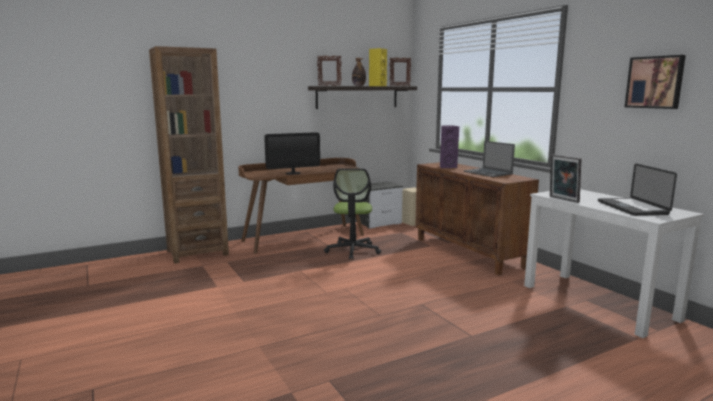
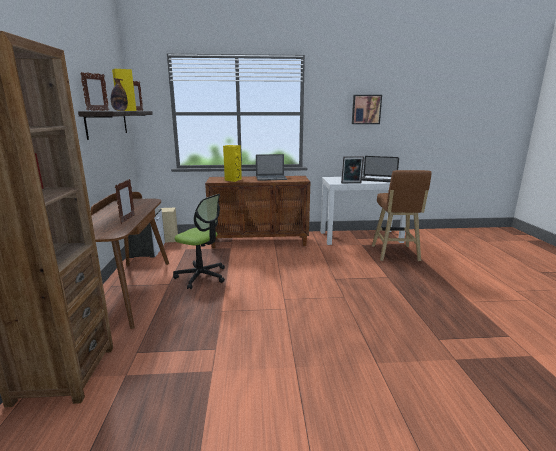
camera: 65 degrees left, 5 degrees up
(293, 173) = (127, 219): monitor -> picture frame
(447, 167) = (232, 180): purple speaker -> yellow speaker
(571, 334) = (395, 254): none -> brown stool

